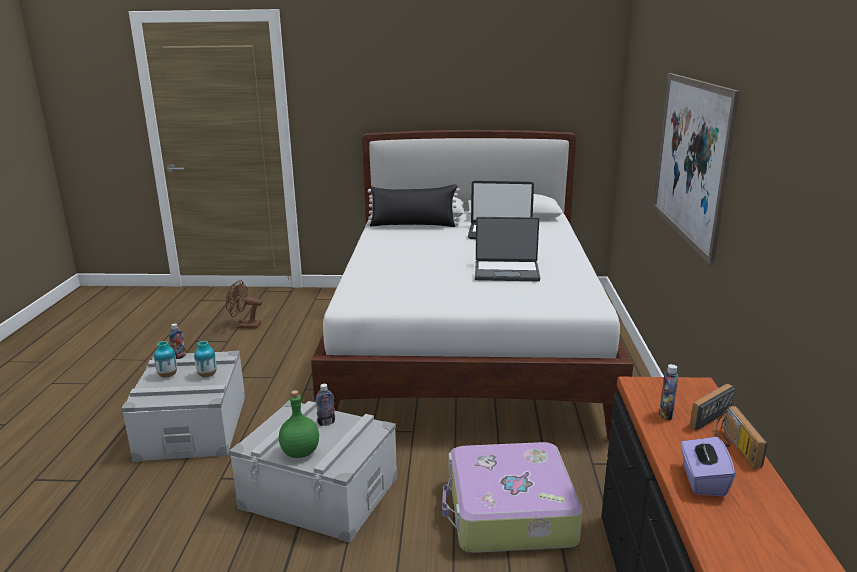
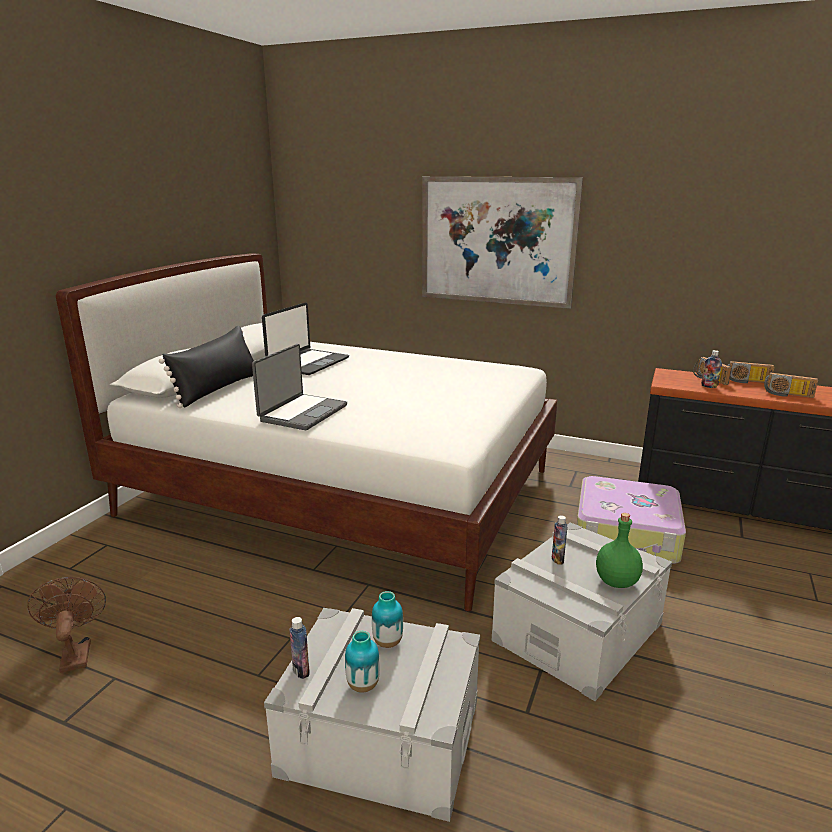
camera: 70 degrees left, 0 degrees up
(244, 326) = (76, 652): brown fan -> brown fan turned 135 degrees clockwise
(506, 272) = (423, 378): laptop -> laptop (302, 413)
(702, 480) = (787, 395): purple tissue box -> radio

